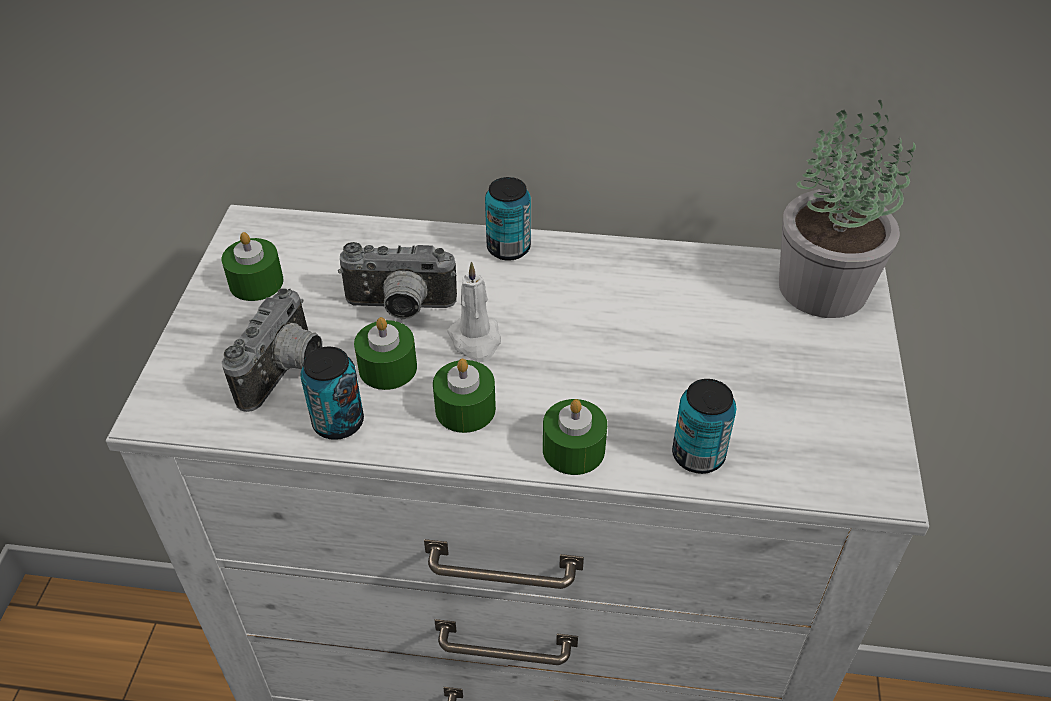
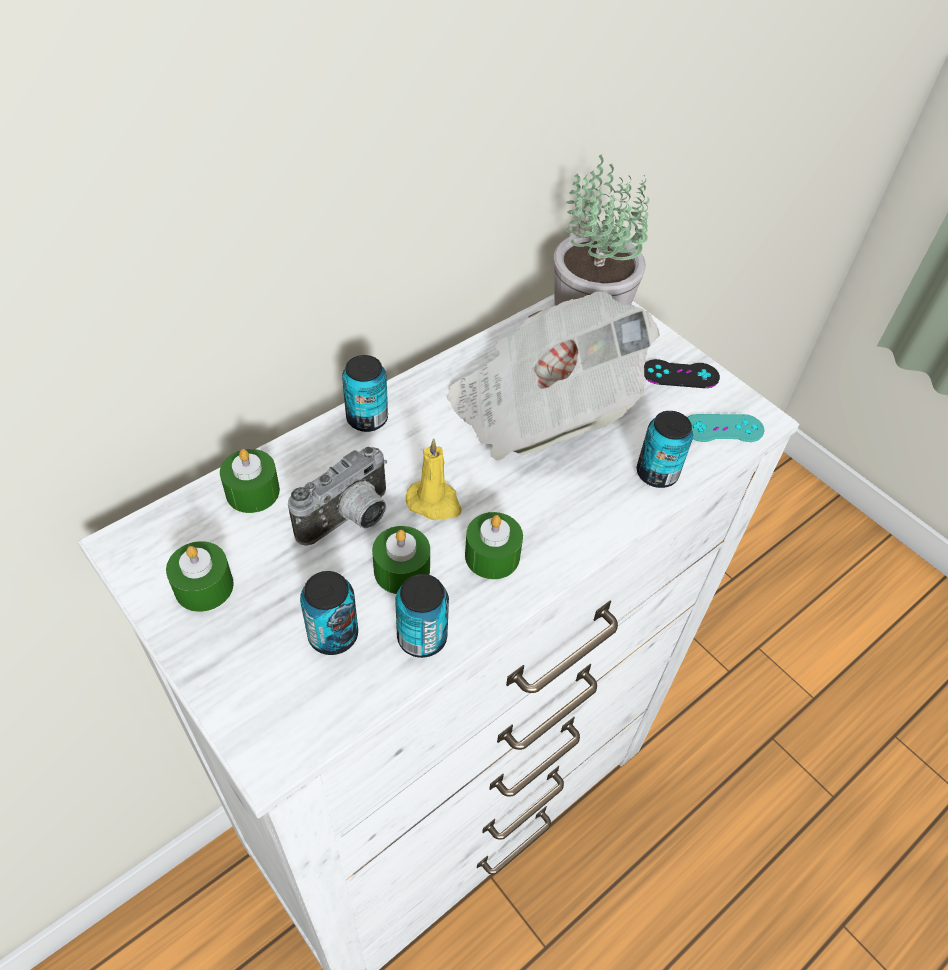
camera: 50 degrees left, 5 degrees up
(287, 373) = (333, 635): camera -> can
(476, 340) = (435, 502): white candle -> yellow candle
(573, 449) = (589, 527): green candle -> green candle (252, 491)
(662, 333) = (541, 409): none -> newspaper
(825, 468) = (723, 428): none -> turquoise game controller
(846, 394) = (680, 374): none -> black game controller

